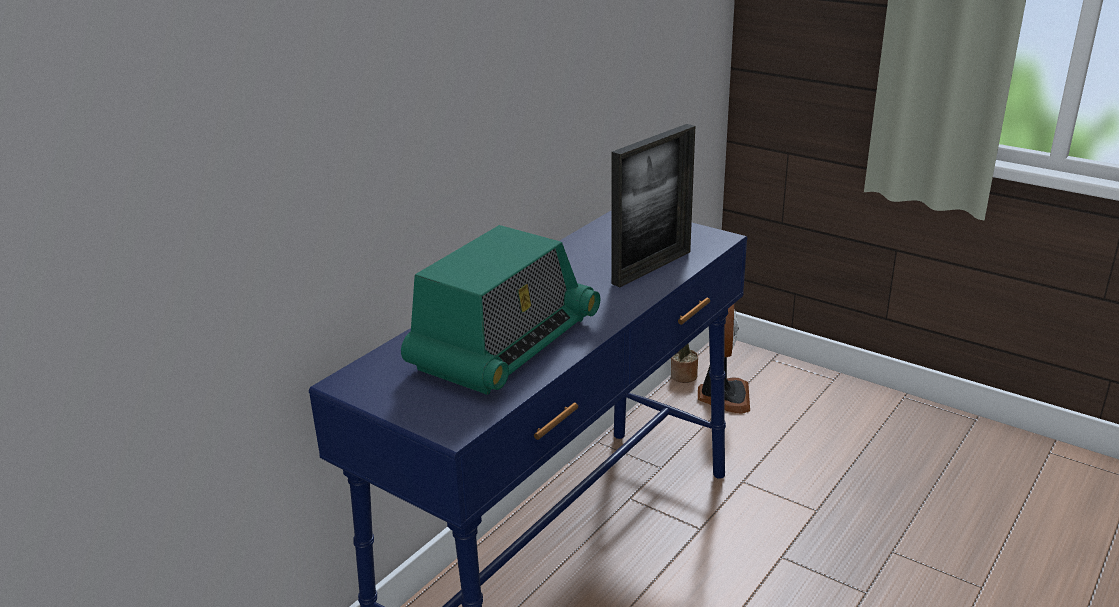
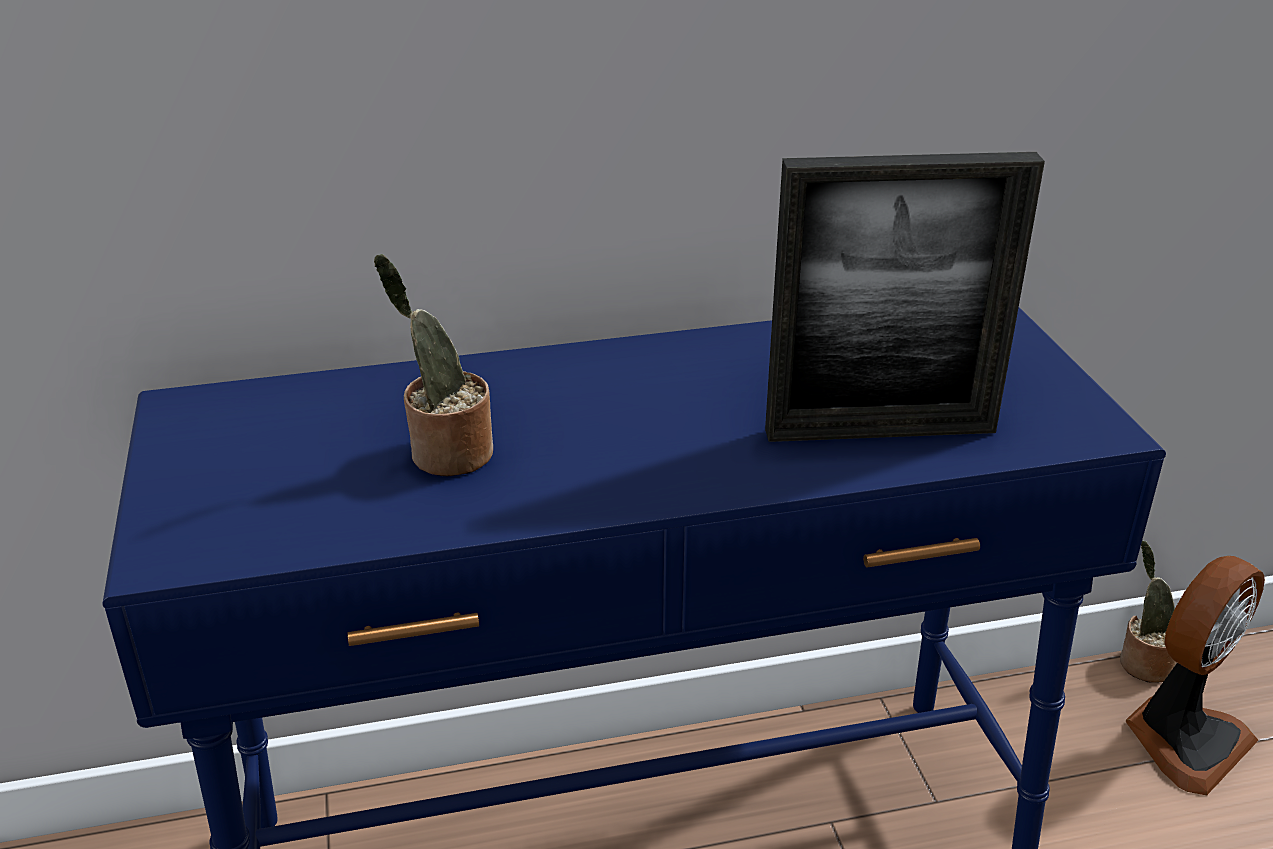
camera: 40 degrees right, 5 degrees up
(504, 344) = (446, 454): radio -> potted plant

